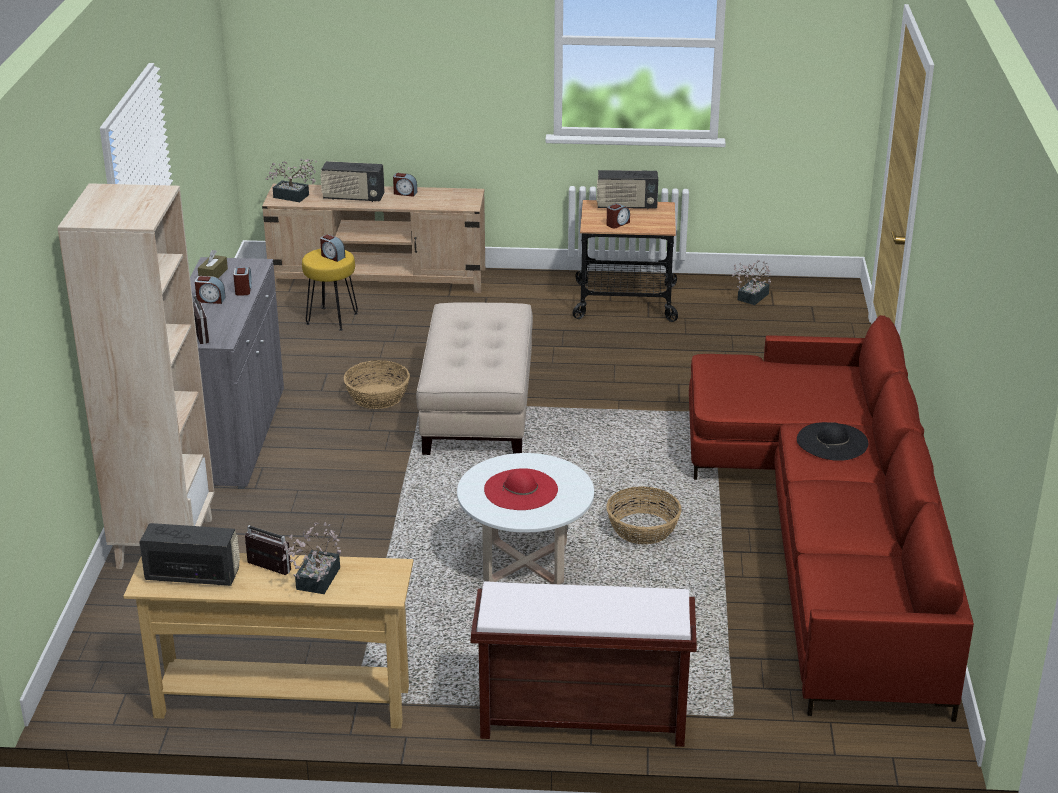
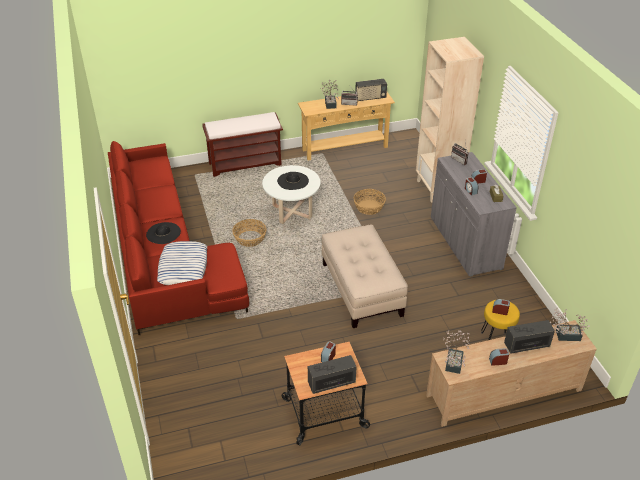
camera: 160 degrees right, 10 degrees up
(377, 396) = (419, 285): basket -> basket (369, 207)
(521, 489) = (293, 181): red hat -> black hat
(750, 298) = (238, 444): potted plant -> potted plant (454, 361)
(799, 388) = (183, 267): none -> pillow

